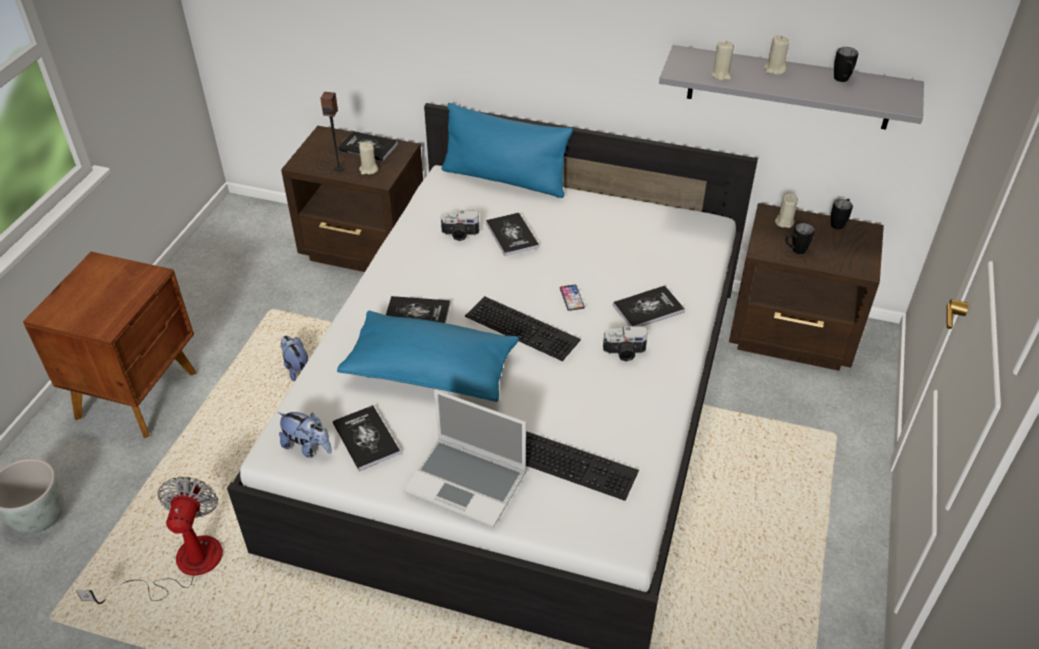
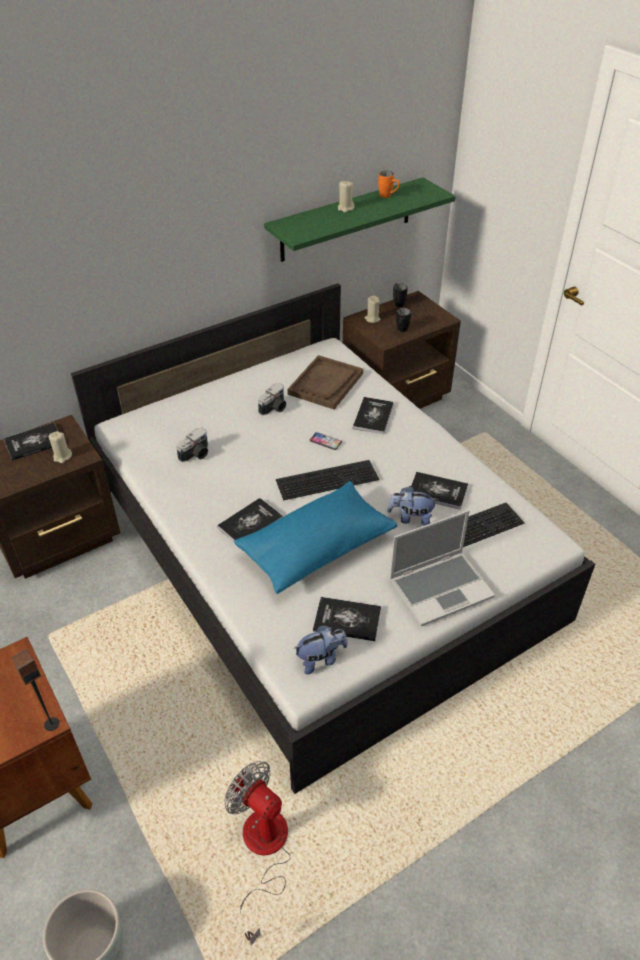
camera: 50 degrees left, 0 degrees up
(297, 368) = (135, 655): plush toy -> plush toy (411, 518)
(339, 168) = (35, 471): speaker -> speaker (51, 724)
(505, 179) = (165, 401): blue pillow -> none
(512, 235) = (230, 431): book -> book (437, 491)
(624, 353) = (400, 449): camera -> camera (274, 408)
(652, 252) = (325, 384): none -> brown tray
(721, 75) = (324, 226): beige candle -> none
(789, 88) = (346, 220): grey shelf -> green shelf
(842, 81) = (388, 196): black mug -> orange mug

